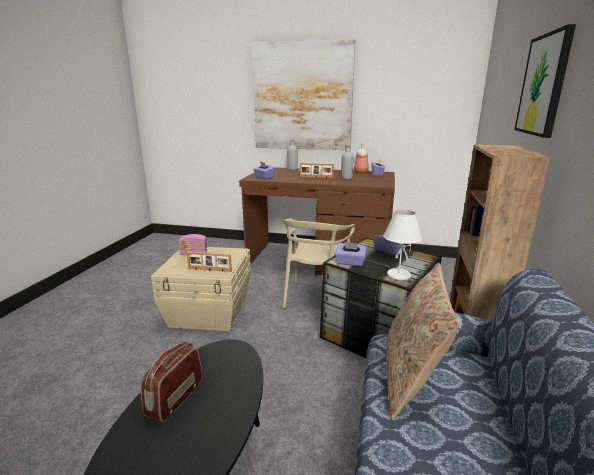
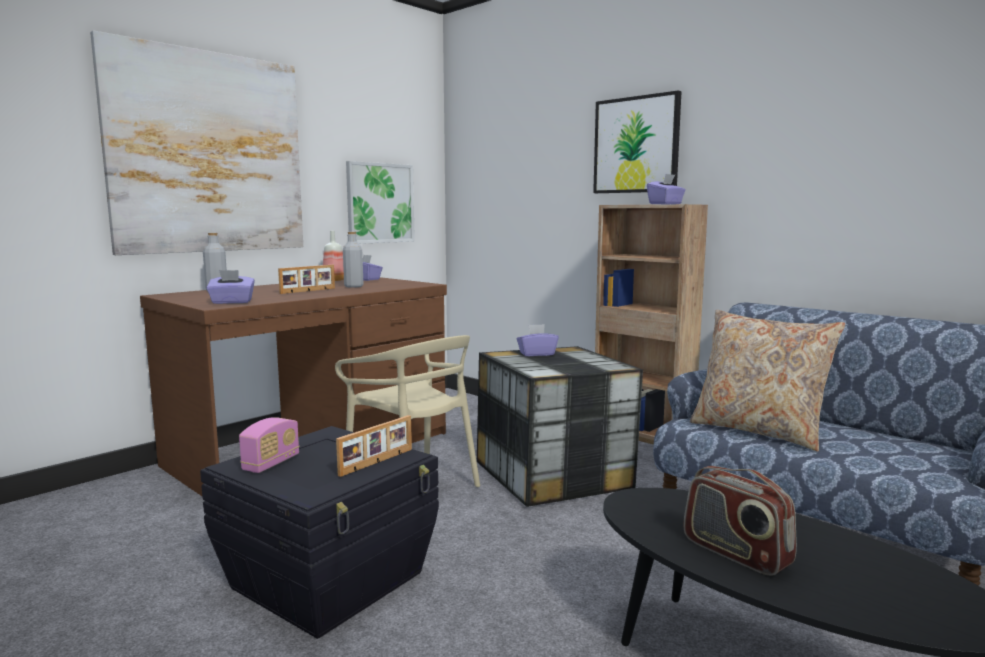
camera: 60 degrees left, 10 degrees down
(209, 313) = (330, 579): beige storage box -> black storage box
(350, 263) = (551, 370): purple tissue box -> purple tissue box (665, 204)
(398, 275) = (608, 365): white table lamp -> none
(413, 124) = (380, 203): none -> picture

